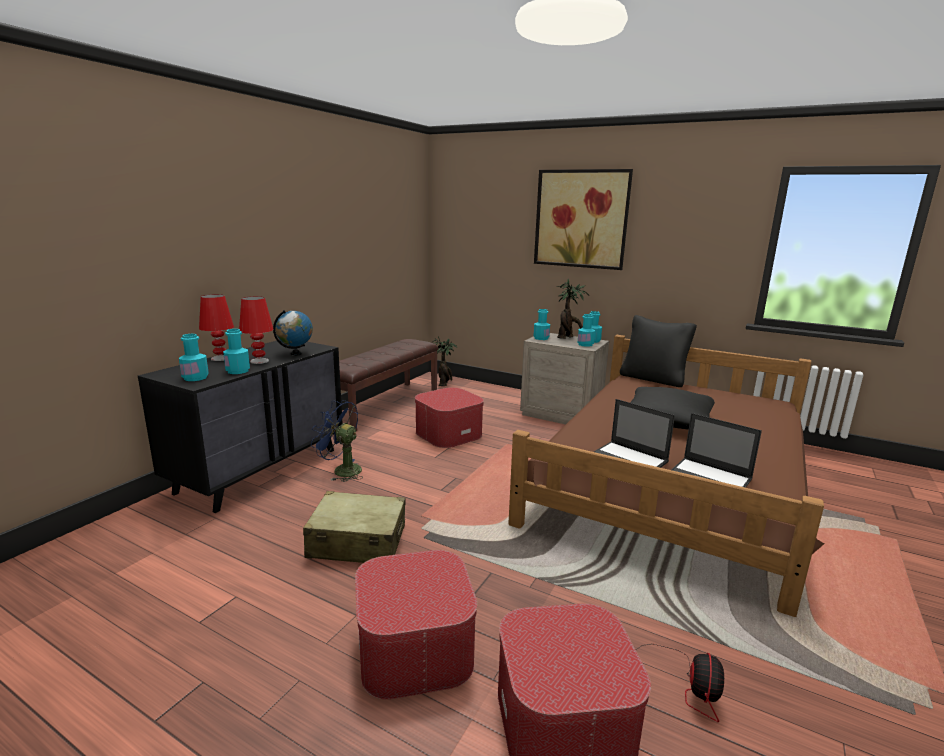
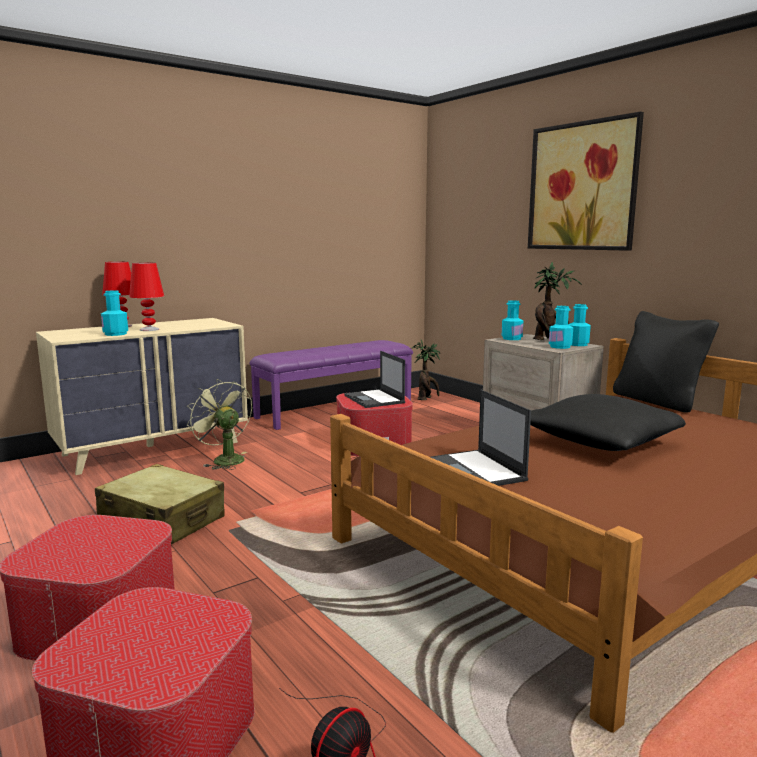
camera: 25 degrees right, 5 degrees down
(195, 378) = (72, 335): turquoise bottle -> none
(260, 470) = (153, 448): black dresser -> beige dresser
(296, 354) = (192, 327): globe -> none
(341, 470) = (224, 459): blue fan -> green fan
(383, 405) = (335, 410): brown bench -> purple bench
(710, 479) = (561, 506): laptop -> laptop (374, 399)

